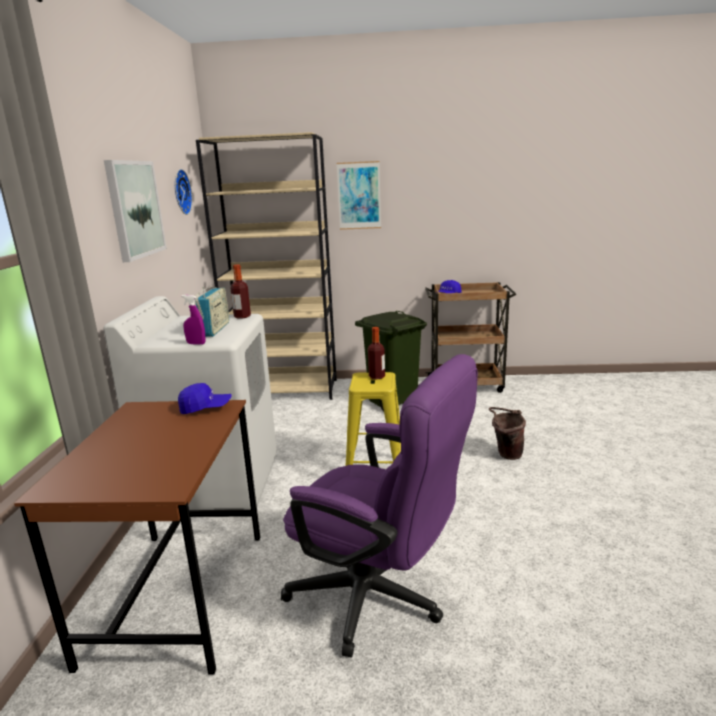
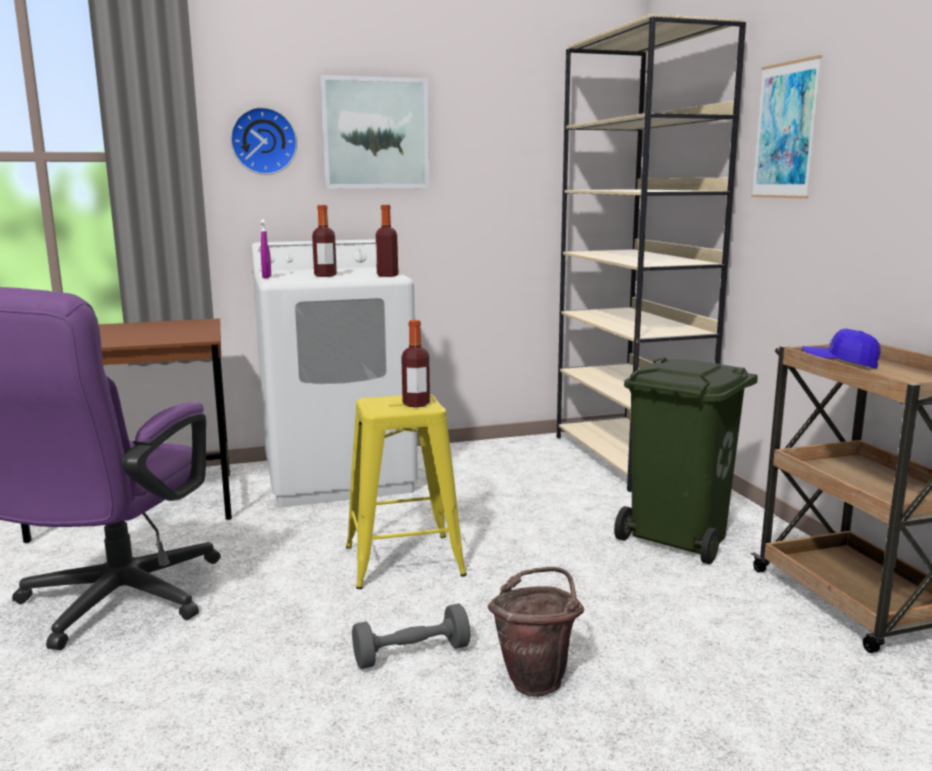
camera: 70 degrees right, 5 degrees down
(180, 192) = (518, 122): wall clock -> wall clock (263, 141)
(205, 408) = (196, 334): blue cap -> none
(215, 329) = (325, 275): radio -> bottle
(479, 481) = (411, 654): none -> grey dumbbell

